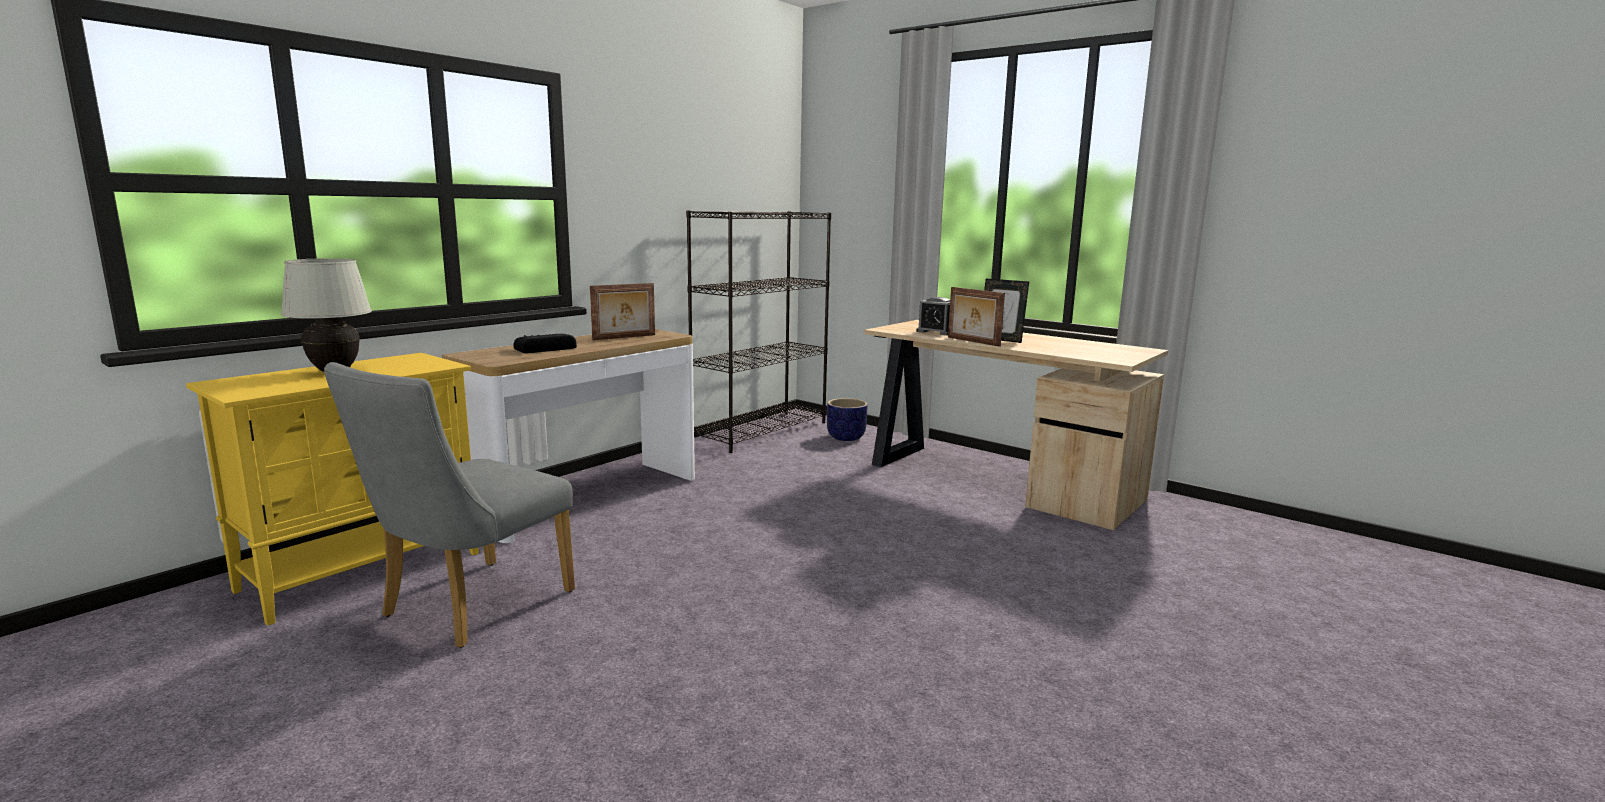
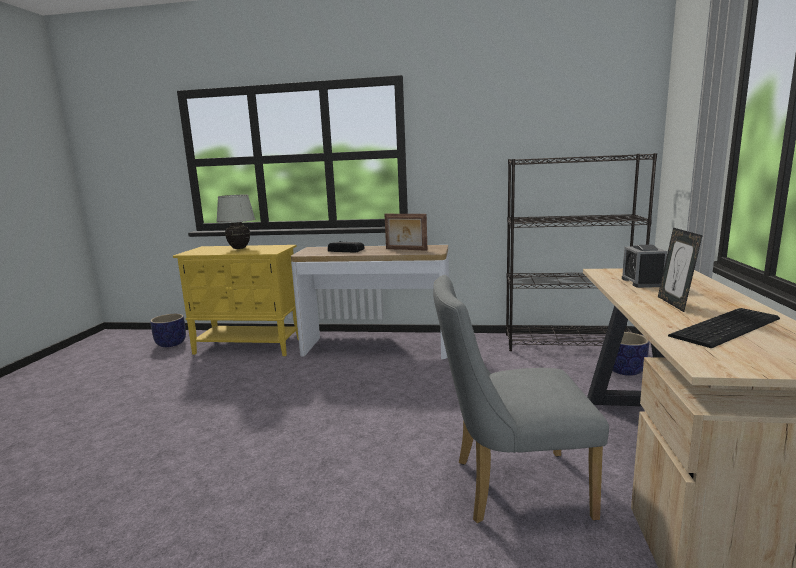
camera: 60 degrees right, 0 degrees up
(133, 640) = (171, 343): none -> planter
(467, 608) = (228, 377): grey chair -> grey chair (510, 487)
(972, 342) = (628, 298): picture frame -> none
(1062, 345) = (729, 327): none -> keyboard

